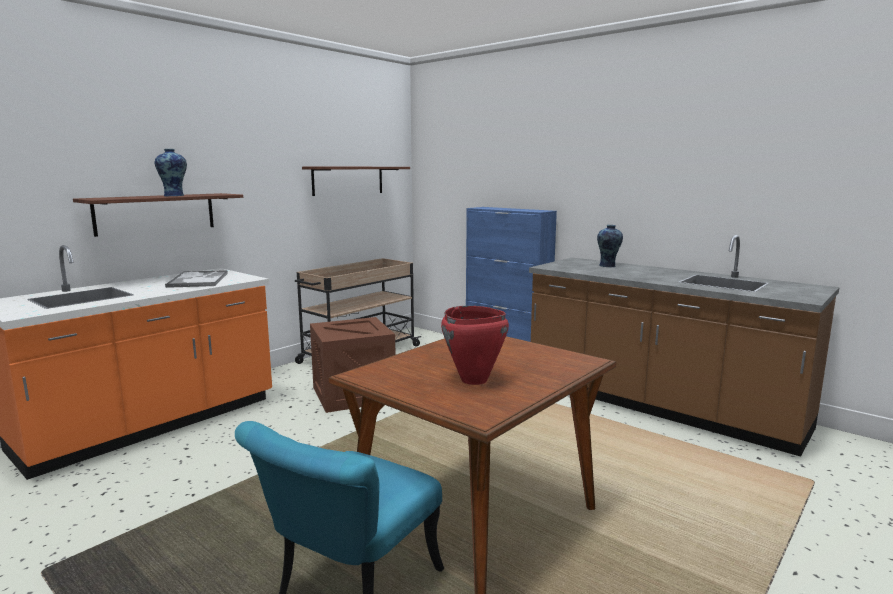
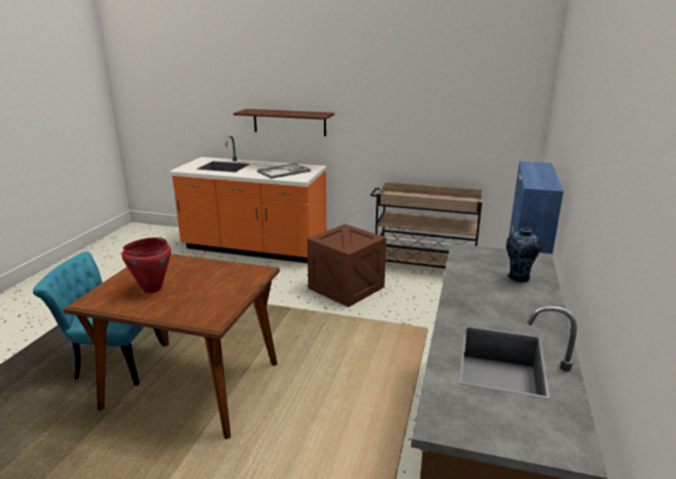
camera: 65 degrees right, 10 degrees up
(174, 196) = (286, 113): vase -> none
(348, 180) = (457, 110): shelf -> none

